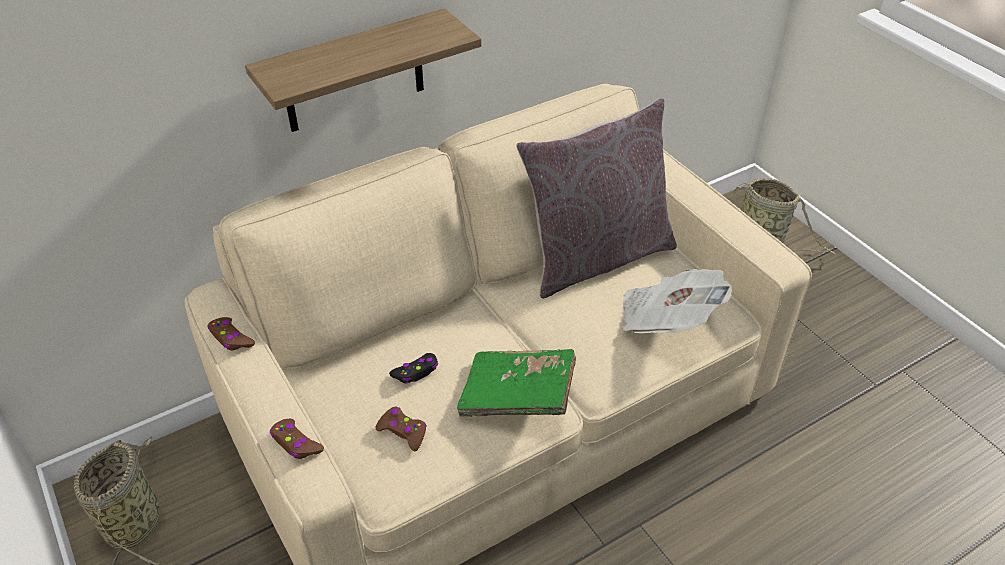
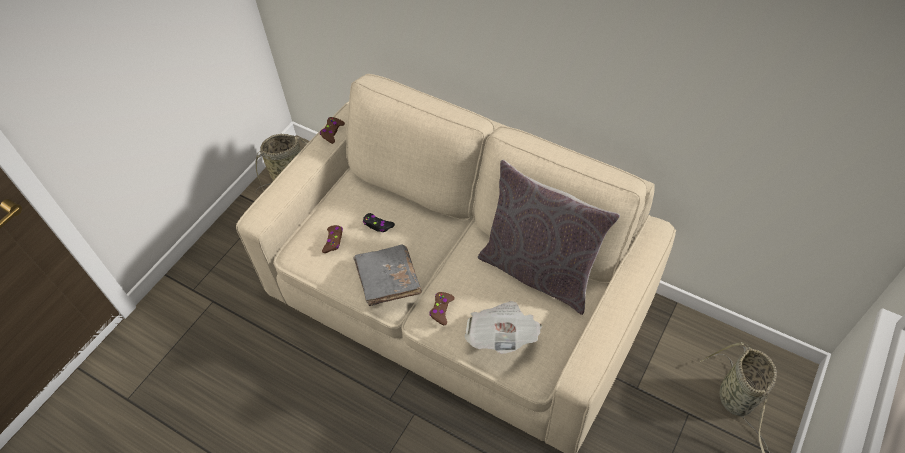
camera: 65 degrees right, 10 degrees up
(296, 444) = (278, 196): brown game controller -> brown game controller (441, 310)
(354, 73) = (470, 49): shelf -> none
(518, 396) = (388, 281): green book -> grey book

